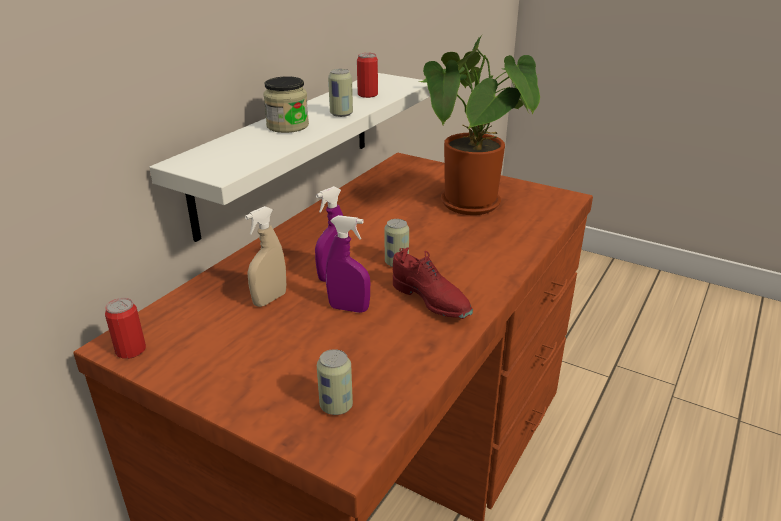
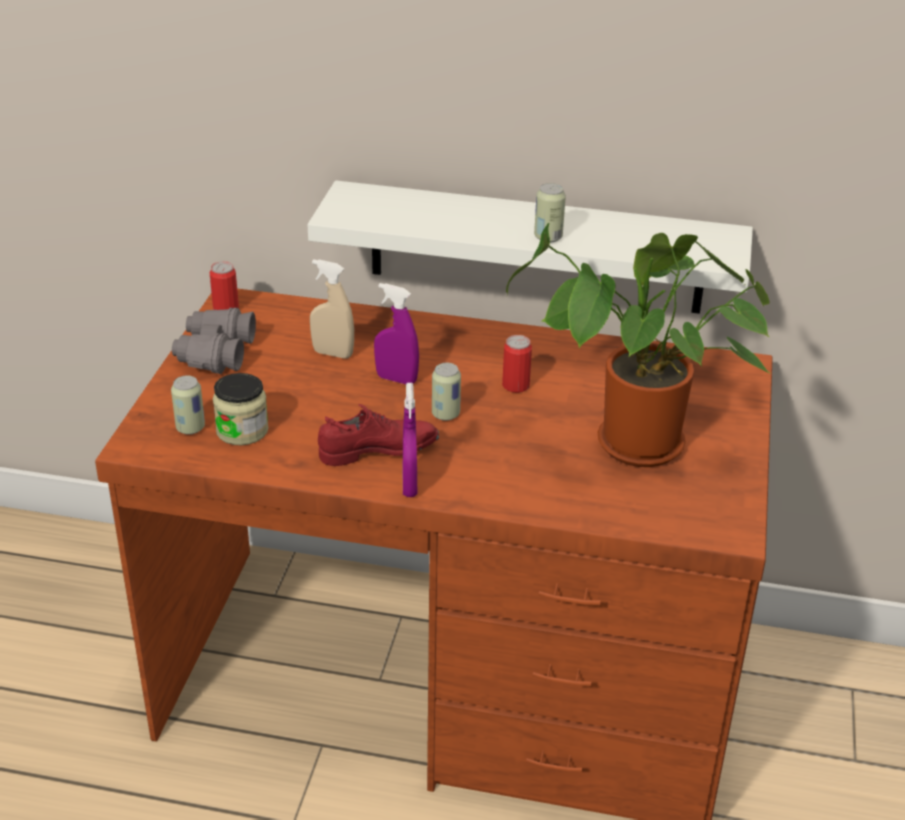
camera: 70 degrees right, 5 degrees up
(209, 370) = (215, 353): none -> grey binoculars
(287, 126) = (484, 216): jar -> jar (242, 431)
(349, 308) = (339, 402): purple spray bottle -> purple spray bottle (409, 485)
(367, 95) = (638, 239): can -> can (515, 385)
(431, 301) = (378, 451): red shoe -> red shoe turned 135 degrees counterclockwise

